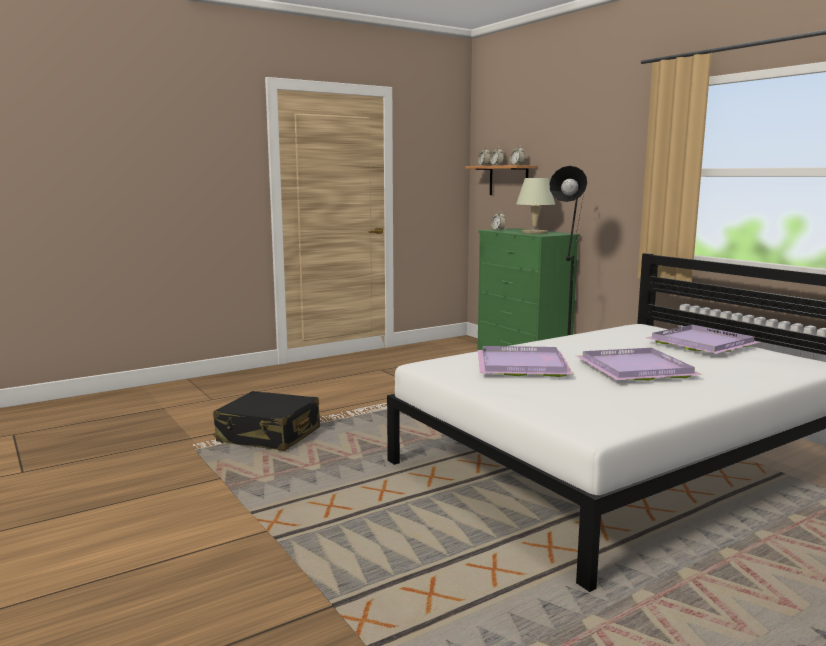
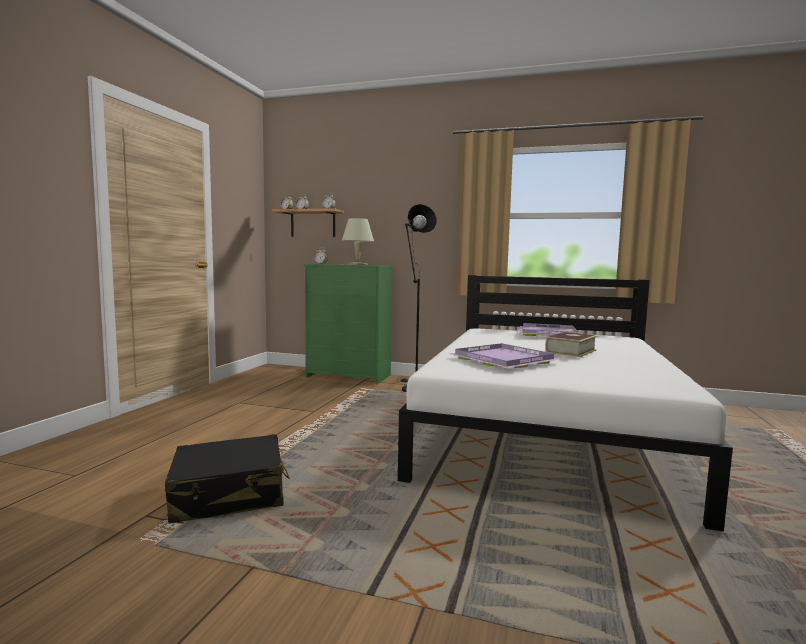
camera: 40 degrees left, 5 degrees down
(638, 369) = (571, 351): purple tray -> book

